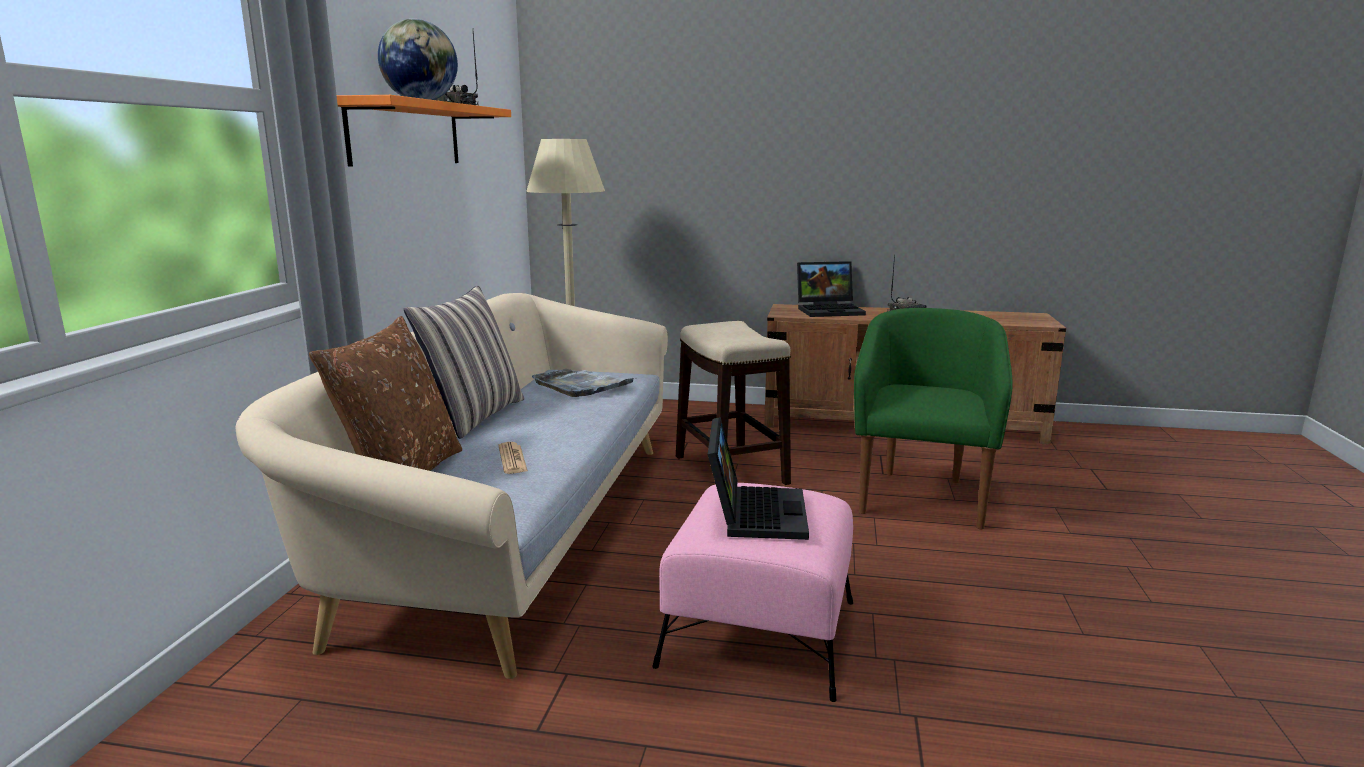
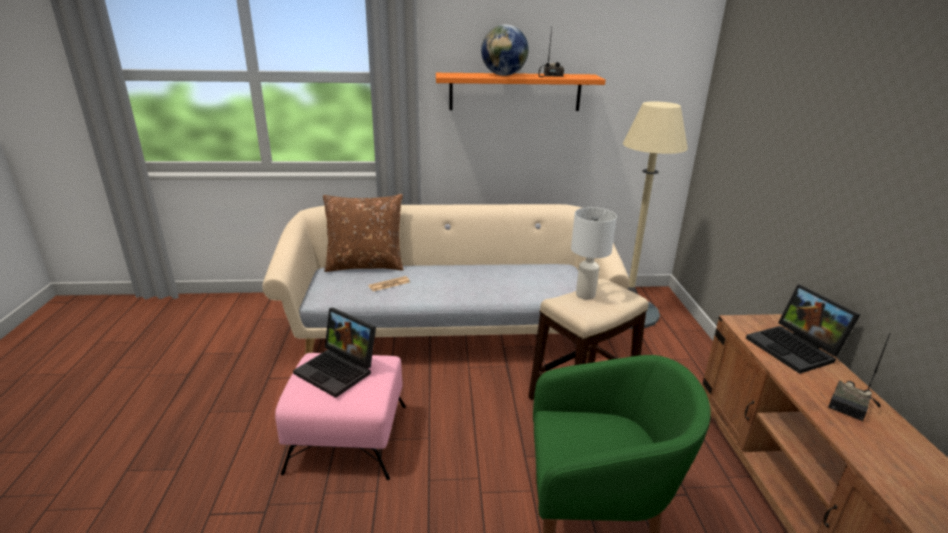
camera: 75 degrees right, 10 degrees up
(474, 416) = (456, 262): pillow -> none
(582, 385) = (529, 279): grey tray -> none
(719, 335) = (584, 294): none -> white table lamp
(753, 512) = (339, 370): laptop -> laptop turned 45 degrees clockwise

